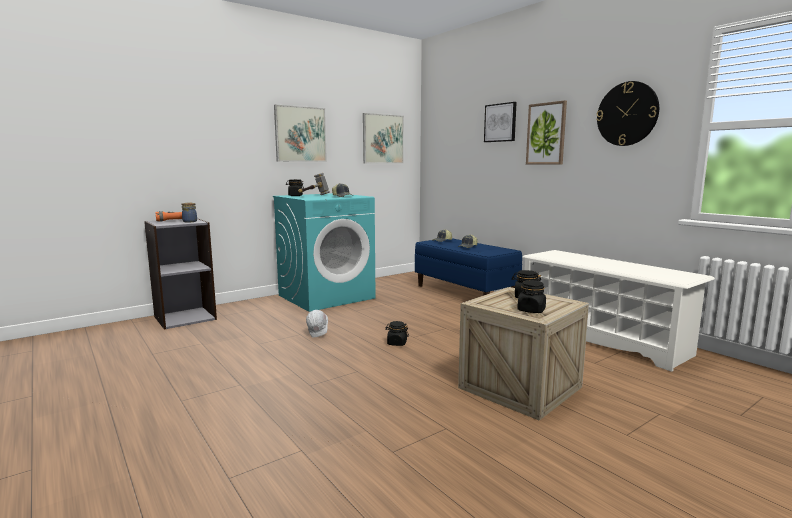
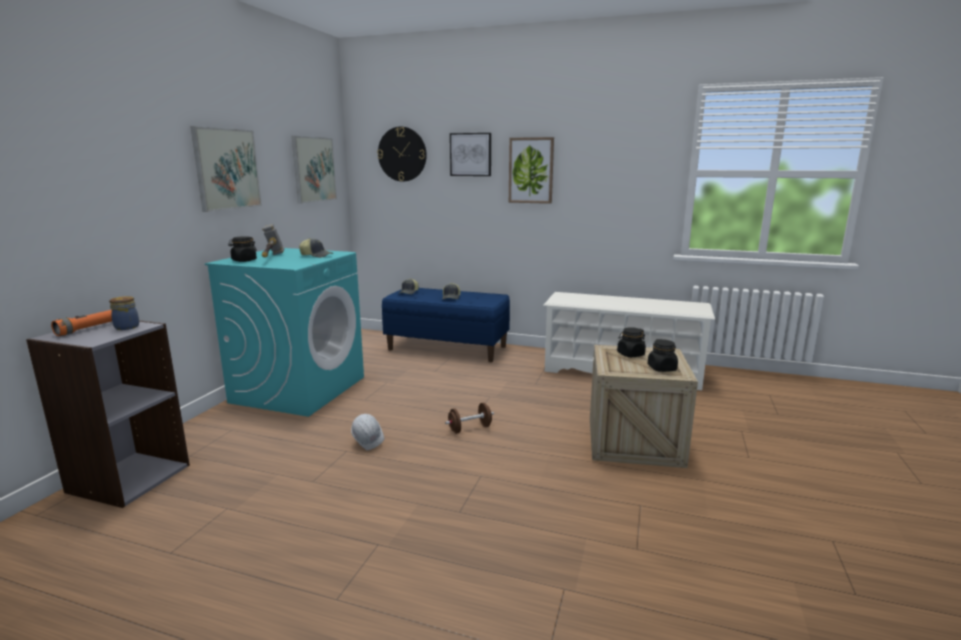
camera: 35 degrees left, 5 degrees up
(396, 343) = (470, 429): black jar -> brown dumbbell
(627, 114) = (620, 156): wall clock -> wall clock (402, 154)

